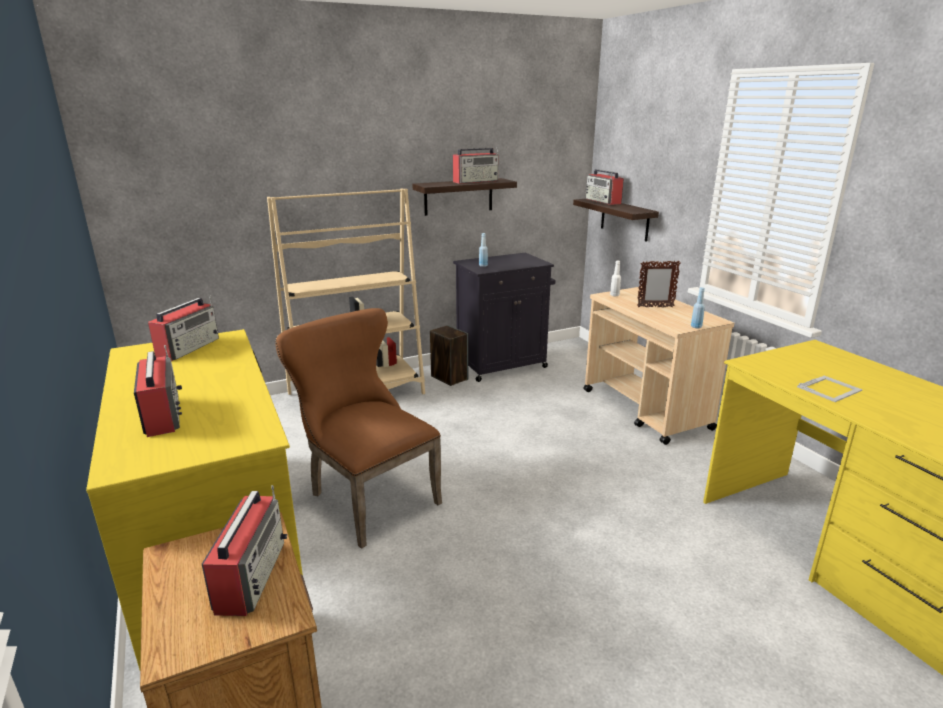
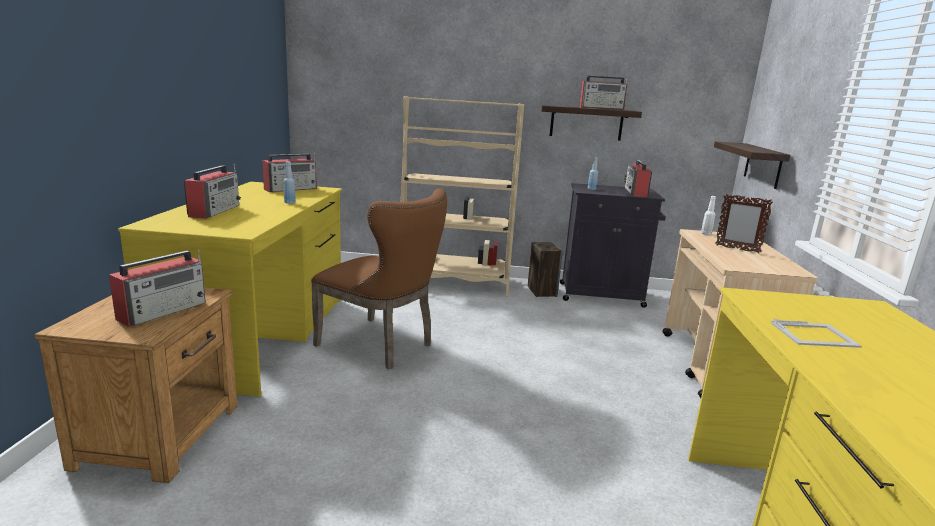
camera: 30 degrees right, 5 degrees down
(367, 497) = (382, 345): brown chair -> brown chair turned 135 degrees clockwise
(603, 201) = (744, 145): radio -> radio (636, 192)
(696, 327) = (758, 270): blue bottle -> blue bottle (290, 203)

